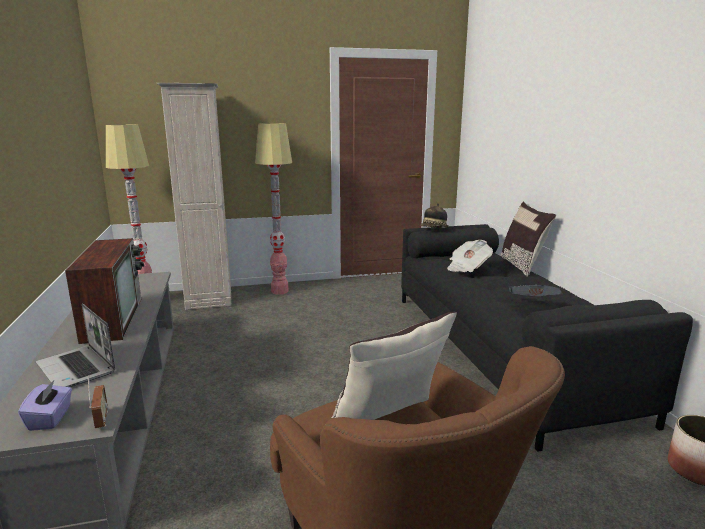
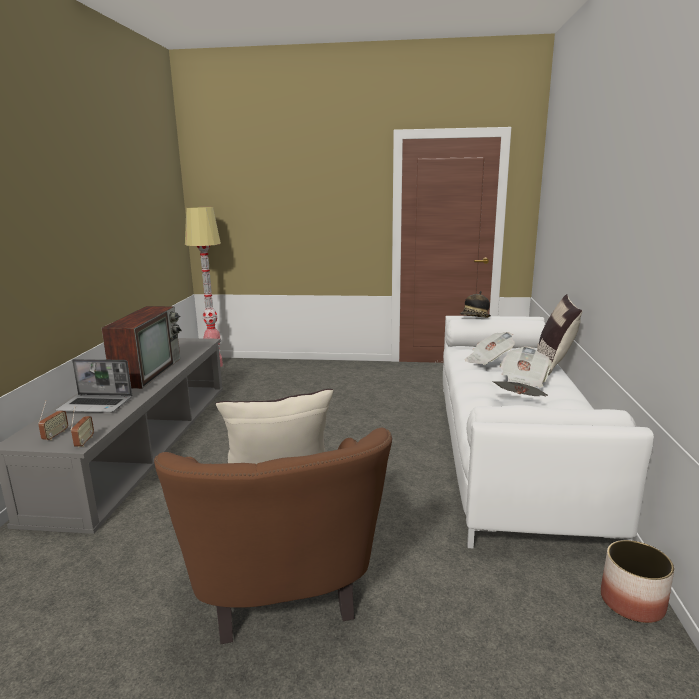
camera: 20 degrees right, 0 degrees up
(50, 418) = (55, 435): purple tissue box -> radio
(77, 368) = (96, 405): laptop -> laptop turned 60 degrees counterclockwise
(210, 298) = (268, 367): beige cabinet -> none
(279, 291) = (332, 368): floor lamp -> none
(500, 350) = (510, 451): black sofa -> white sofa
(514, 284) = (523, 381): none -> newspaper

